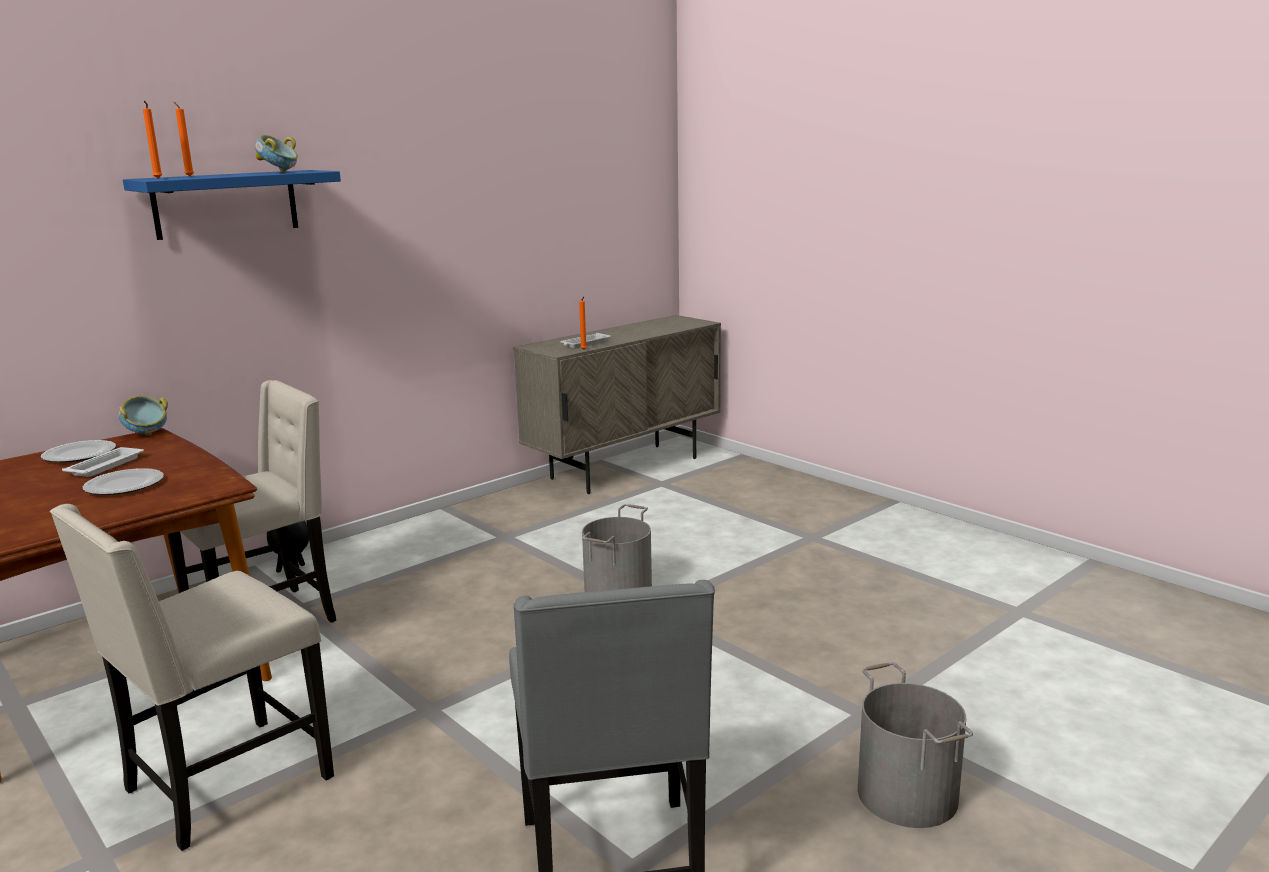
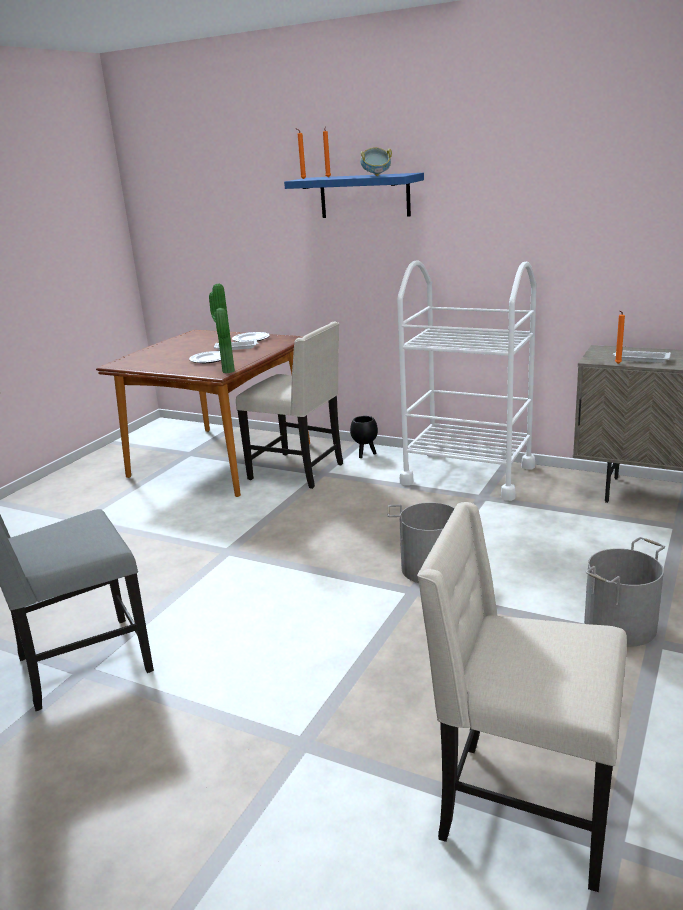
camera: 70 degrees right, 5 degrees up
(146, 434) = (292, 337): bowl -> none
(223, 481) = (226, 371): none -> potted plant
(224, 785) = (138, 524): beige chair -> beige chair (522, 808)
(445, 531) = (468, 475): none -> white cart
(908, 794) = (189, 790): grey bucket -> grey bucket (621, 625)

